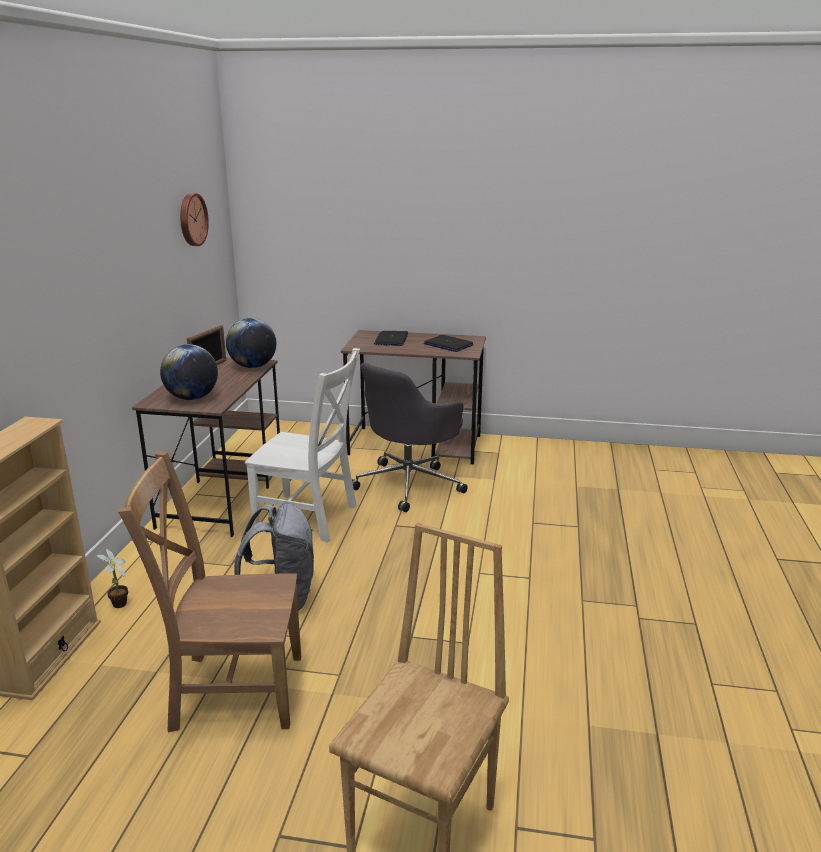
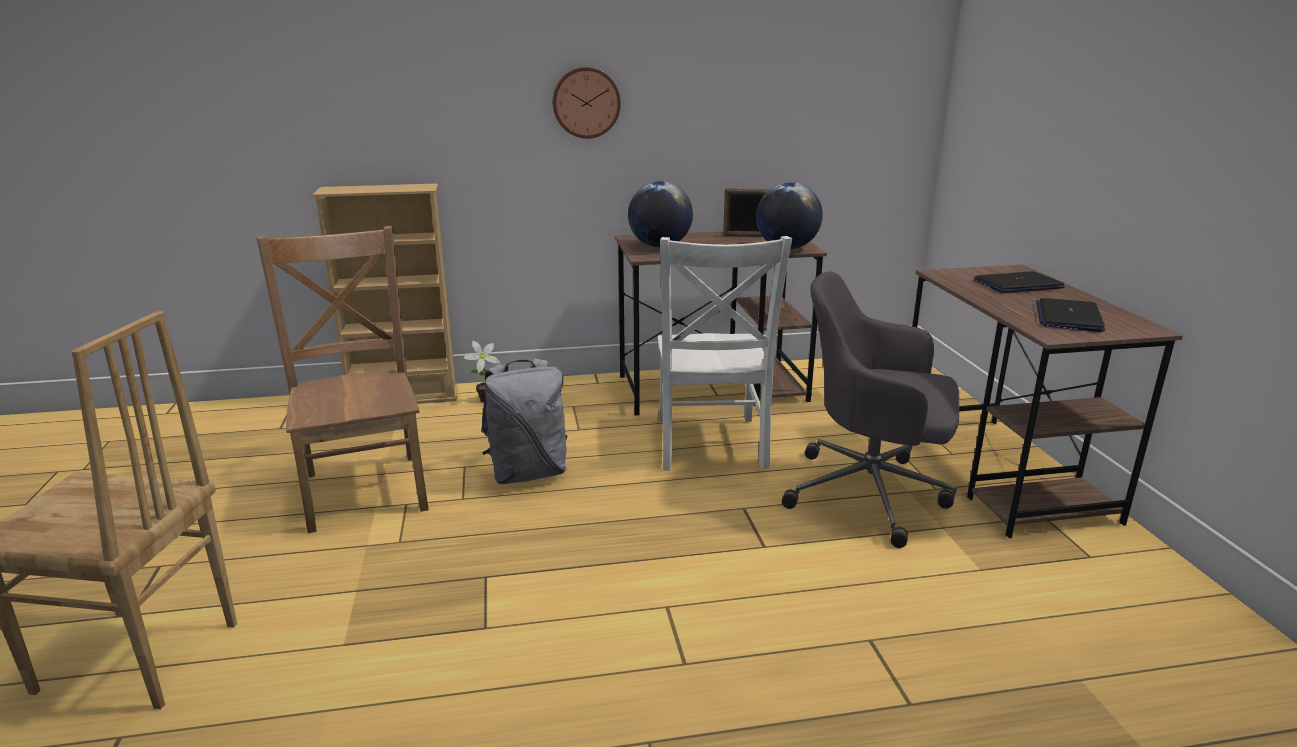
camera: 70 degrees right, 0 degrees up
(191, 219) = (831, 55): wall clock -> wall clock (586, 102)

